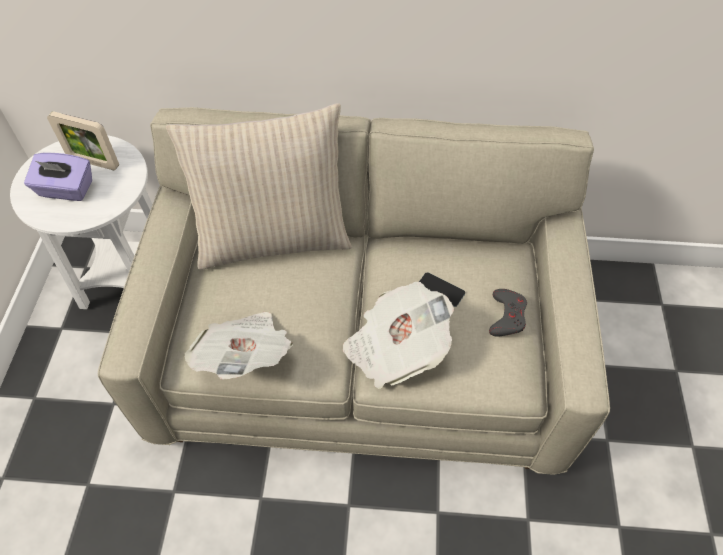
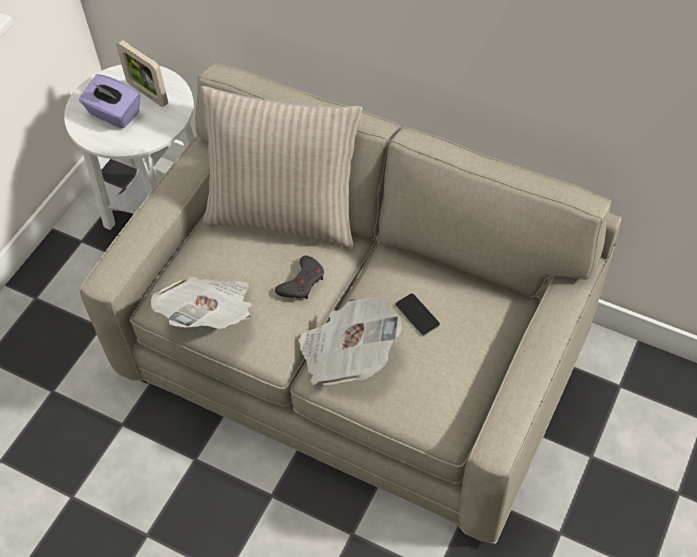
camera: 25 degrees right, 0 degrees up
(507, 316) = (468, 360): grey game controller -> grey game controller (302, 282)

